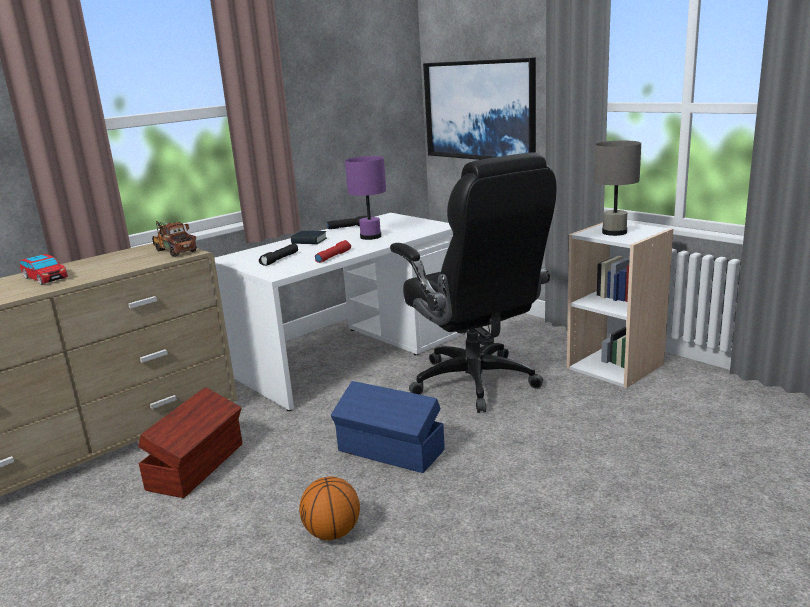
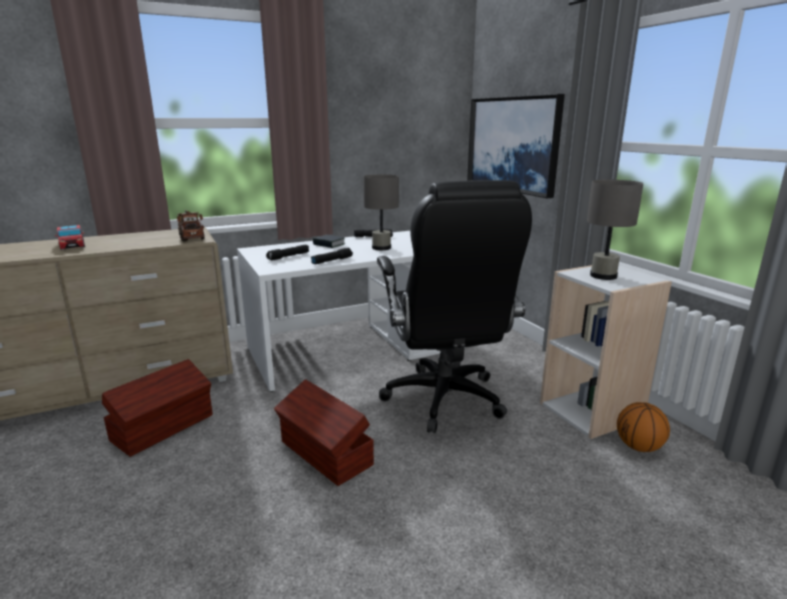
camera: 15 degrees right, 0 degrees up
(332, 533) = (216, 531): basketball -> basketball (638, 447)
(333, 256) = (332, 260): red flashlight -> black flashlight
(371, 237) = (381, 248): purple table lamp -> grey table lamp
(391, 451) = (325, 454): blue storage box -> brown storage box

